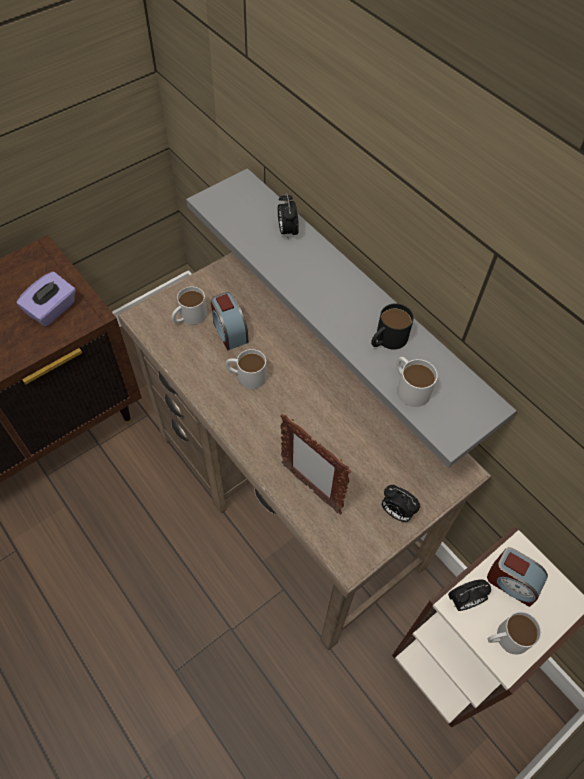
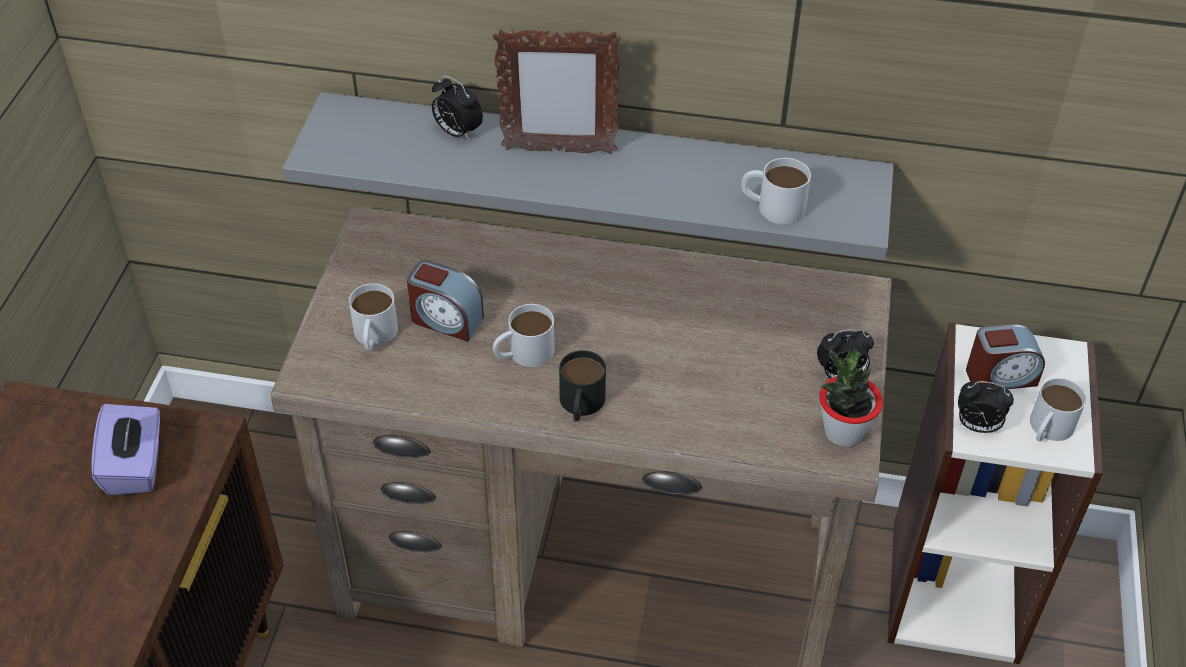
camera: 40 degrees left, 10 degrees down
(310, 488) = (728, 416): picture frame -> picture frame (558, 151)
(362, 546) = (843, 432): none -> potted plant
(387, 340) = (698, 176): black mug -> black mug (580, 405)
(463, 601) = (976, 426): alarm clock -> alarm clock turned 75 degrees clockwise

